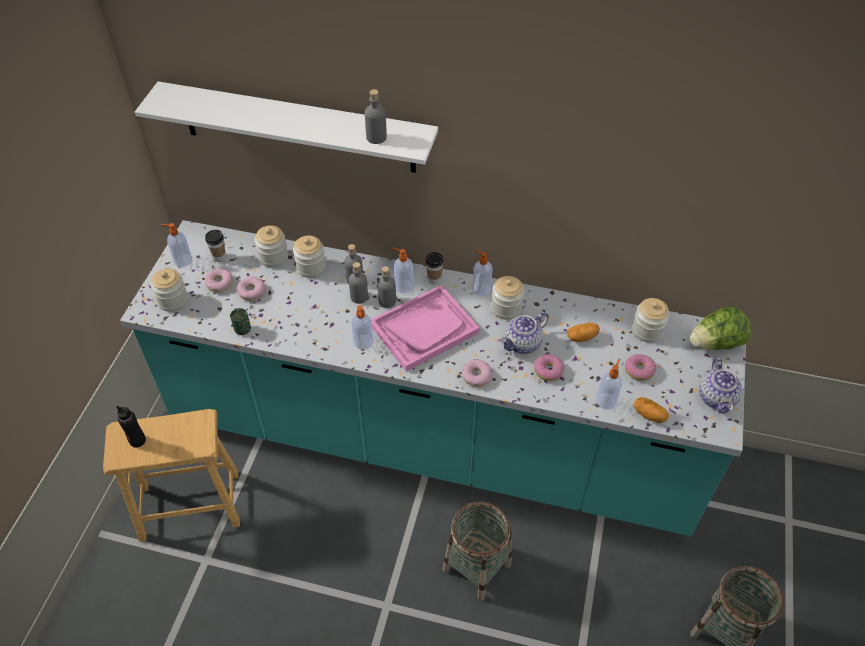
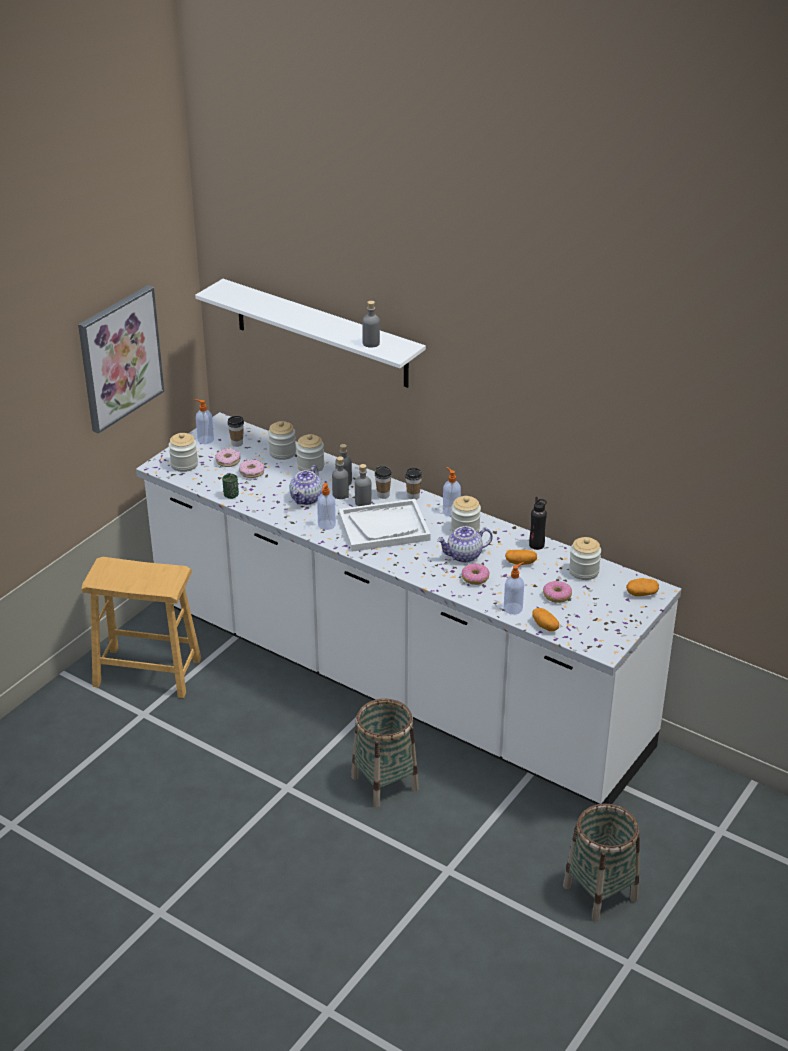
camera: 20 degrees right, 15 degrees down
(66, 211) = (120, 358): none -> picture
(137, 440) = (117, 573): black bottle -> black bottle (536, 545)
(403, 286) = (383, 495): soap dispenser -> cup
(424, 329) = (384, 527): pink tray -> white tray
(432, 439) = (394, 679): turquoise counter -> white counter
(476, 376) = (410, 568): donut -> none
(715, 343) = (641, 593): lettuce -> potato
(717, 398) = (615, 629): teapot -> teapot (307, 499)

